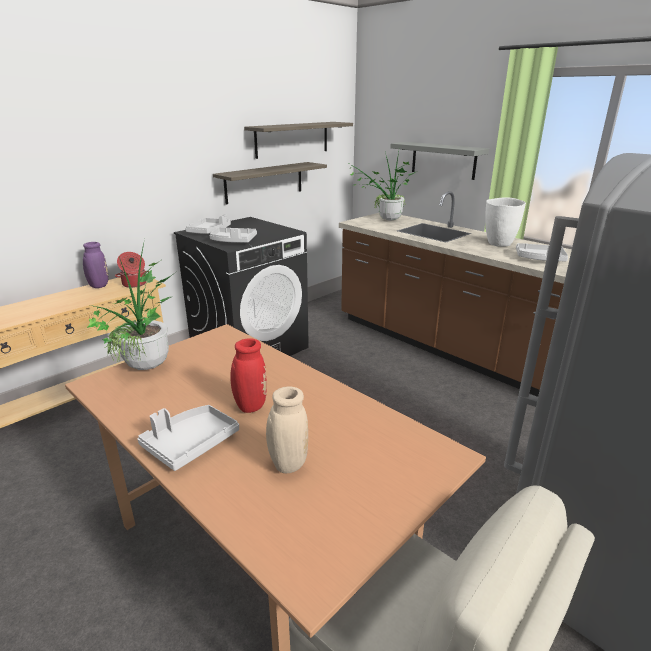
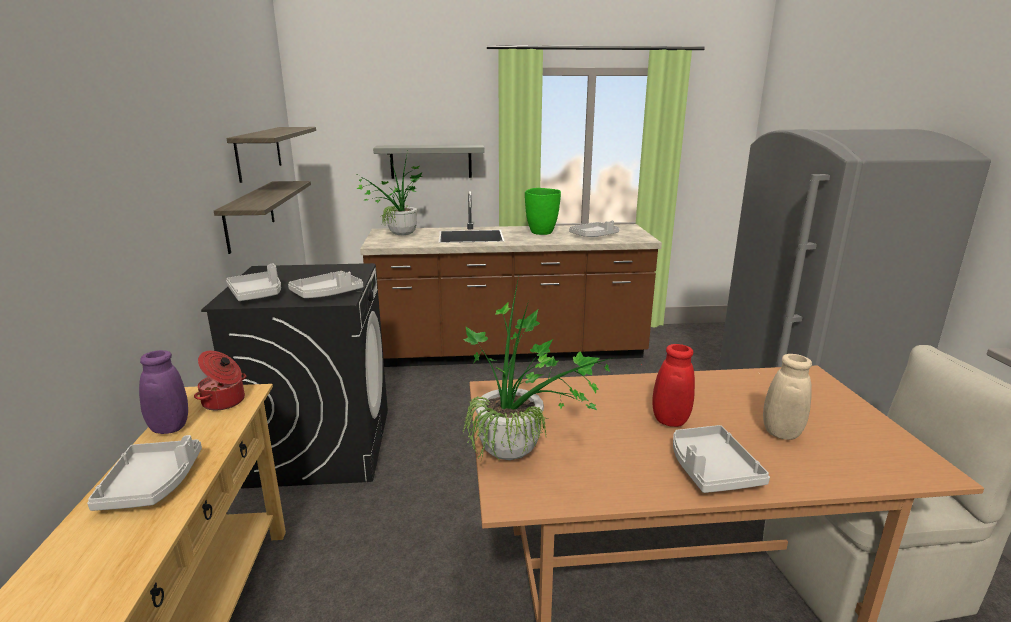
camera: 50 degrees left, 5 degrees down
(50, 304) = (152, 484): none -> grey tray
(499, 244) = (542, 232): white vase -> green vase

